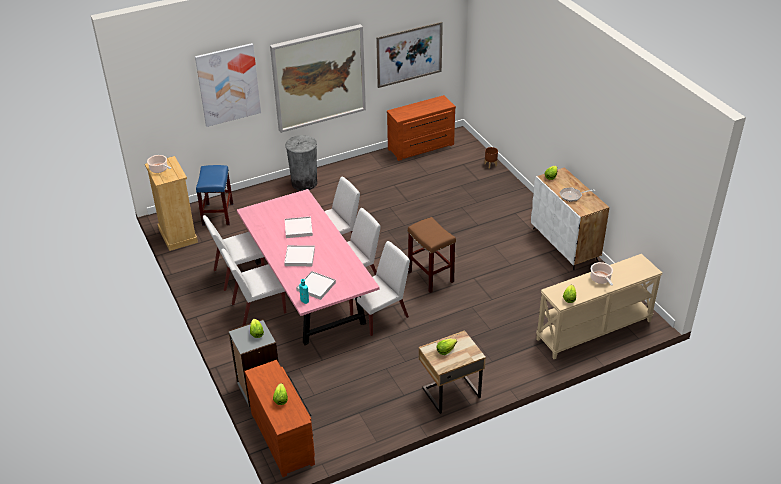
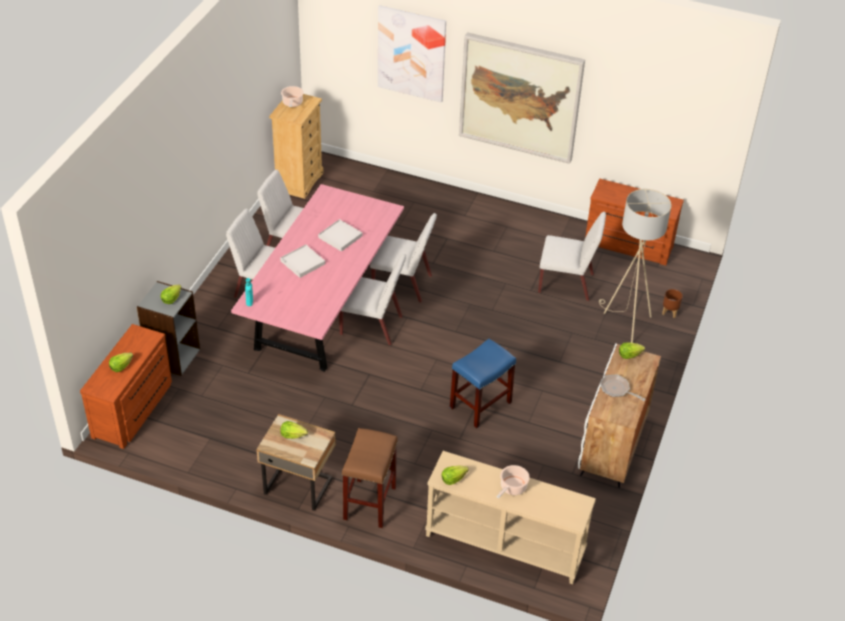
camera: 45 degrees right, 5 degrees up
(217, 214) = (355, 184): blue stool -> blue stool (480, 404)
(304, 183) = (466, 206): grey trash can -> none
(316, 286) = (275, 297): white tray -> none
(380, 316) = (345, 374): white chair -> white chair (567, 283)
(409, 54) = (646, 126): picture -> none
(430, 276) = (439, 374): brown stool -> brown stool (369, 502)
(478, 184) = (624, 323): none -> beige floor lamp

